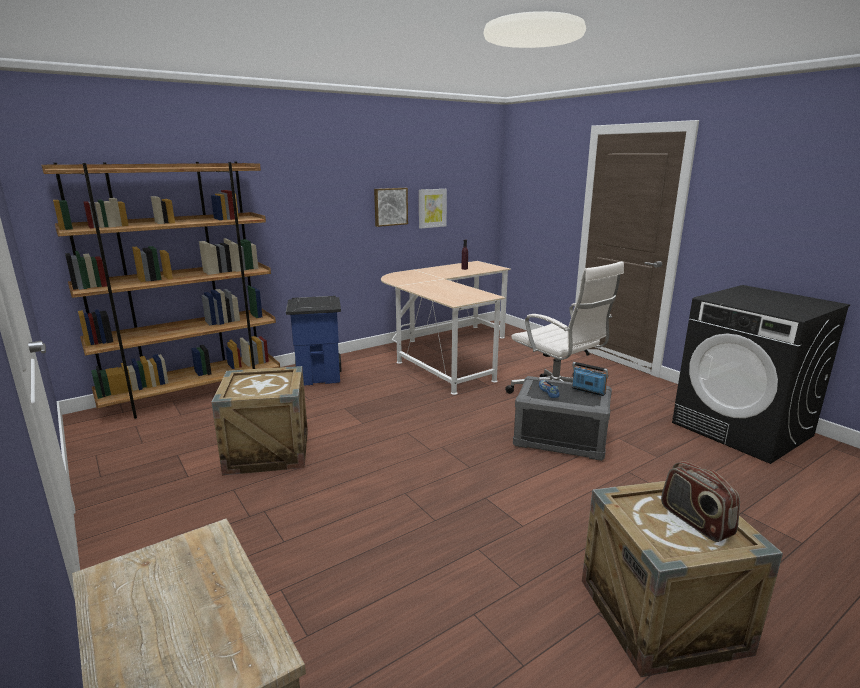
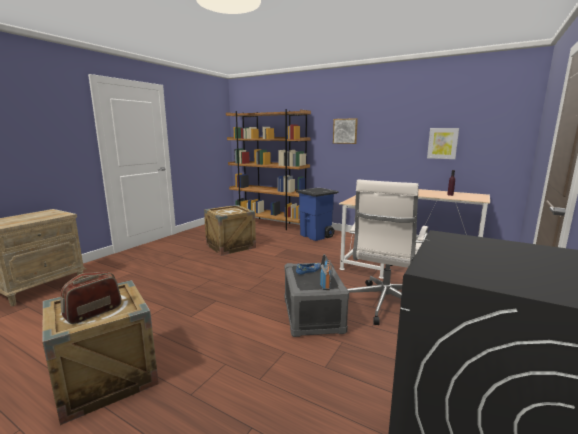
camera: 65 degrees right, 5 degrees down
(390, 206) = (402, 139): picture -> picture (345, 131)

